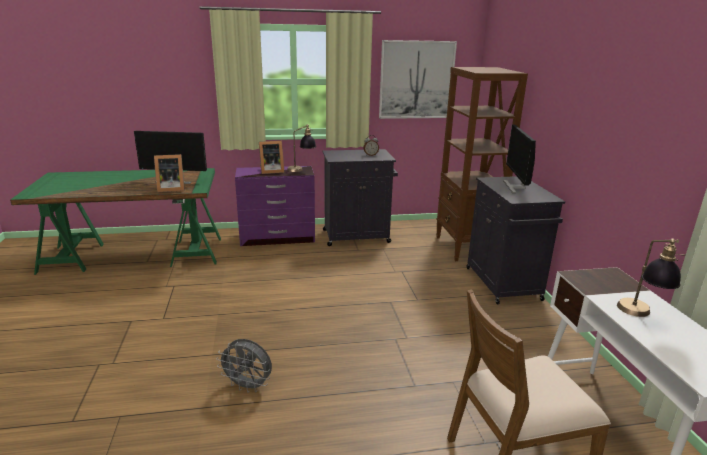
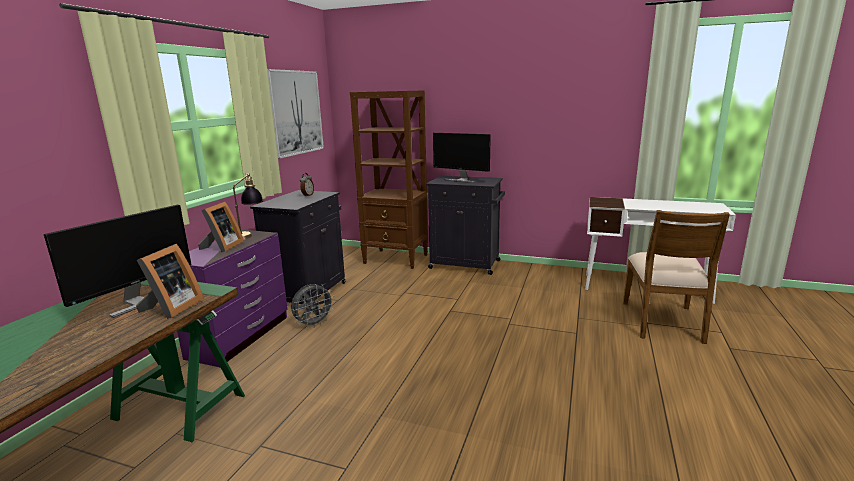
camera: 60 degrees left, 5 degrees down
(248, 386) = (541, 418): grey fan -> grey fan (314, 324)
(640, 315) = (653, 205): table lamp -> none

